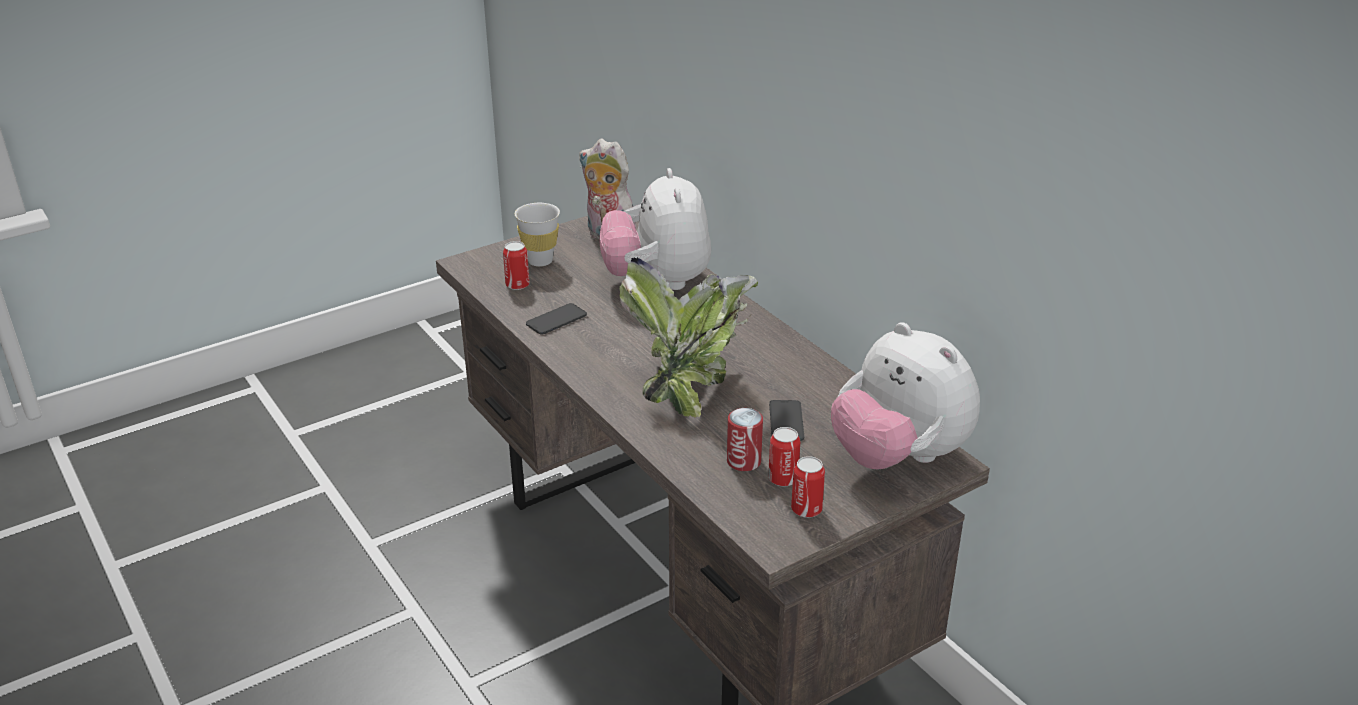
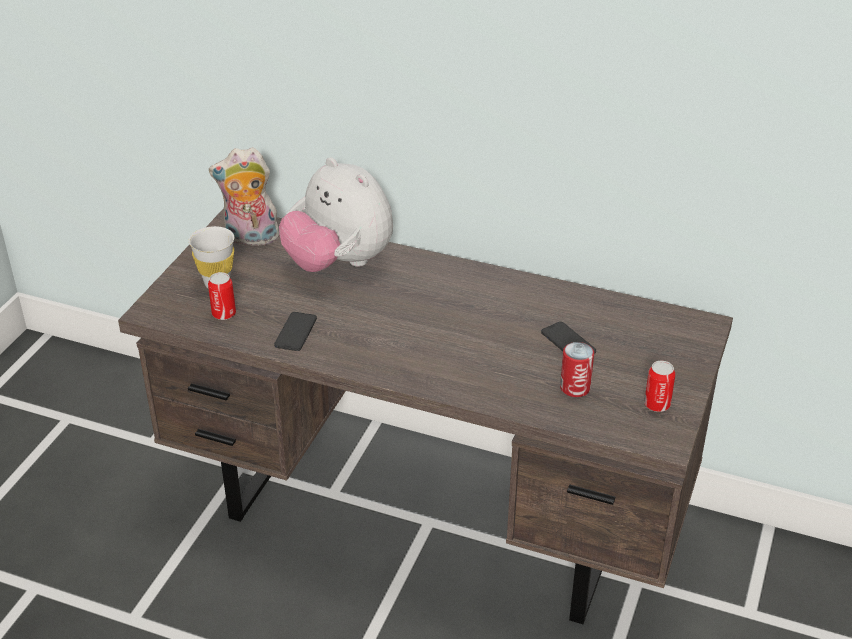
camera: 35 degrees left, 5 degrees up
(690, 383) = (465, 342): potted plant -> none
(783, 479) = (616, 389): can -> none
(898, 457) = (670, 335): plush toy -> none

